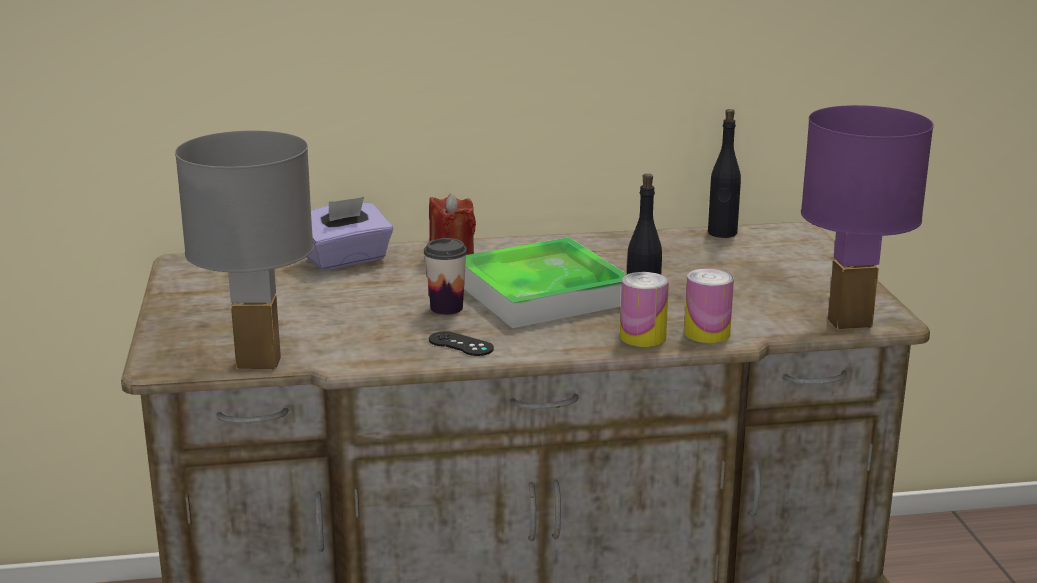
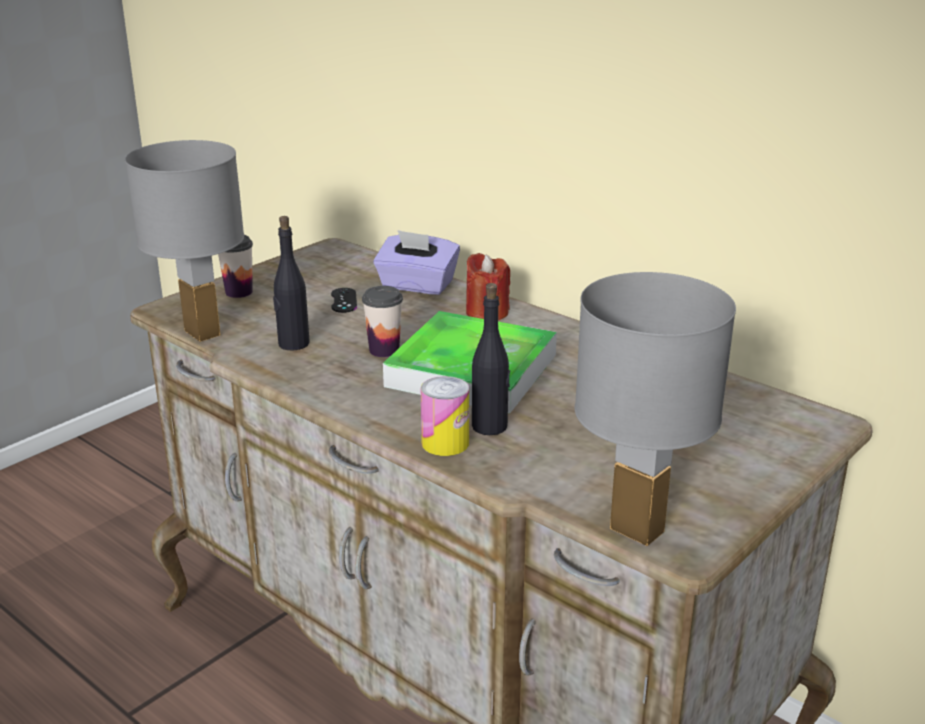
camera: 50 degrees right, 5 degrees up
(198, 324) = (239, 292): none -> cup
(460, 344) = (325, 381): black game controller -> black game controller (344, 300)
(707, 333) = (497, 468): can -> none
(722, 233) = (745, 391): black bottle -> black bottle (293, 344)
(850, 323) = (638, 530): purple table lamp -> grey table lamp

